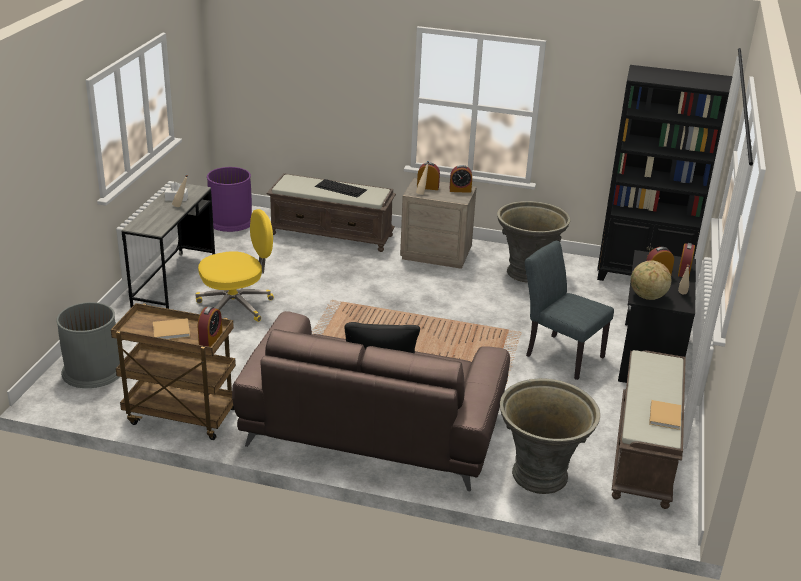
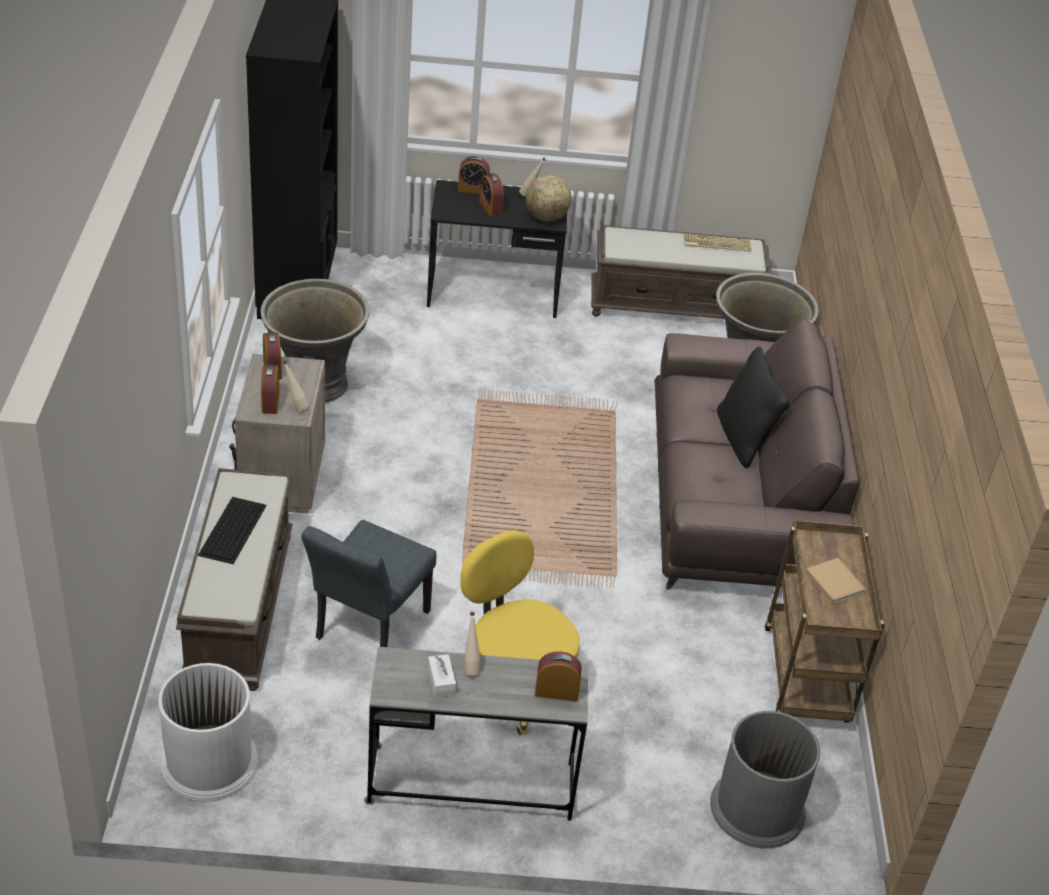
camera: 105 degrees left, 10 degrees up
(210, 338) = (829, 542): alarm clock -> alarm clock (556, 692)
(231, 220) = (209, 762): purple trash can -> white trash can
(559, 354) = (517, 358): grey chair -> grey chair (367, 630)
(665, 415) = (716, 244): beige book -> keyboard

